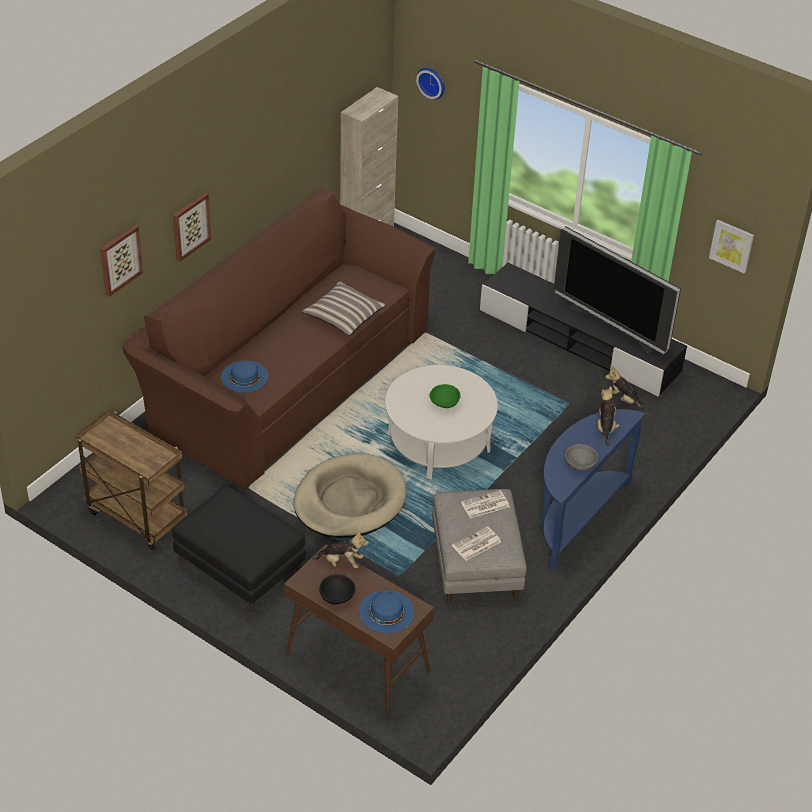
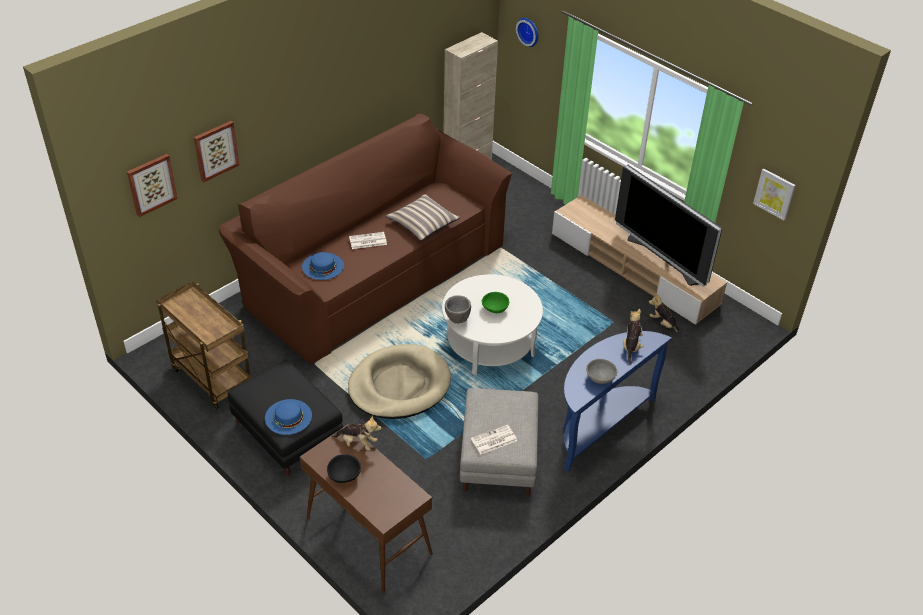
camera: 10 degrees right, 0 degrees up
(190, 226) = (290, 130): picture -> picture (151, 184)
(386, 611) = (386, 496): blue hat -> blue hat (288, 417)
(406, 420) = (457, 320): none -> grey bowl
(484, 505) = (510, 405): newspaper -> newspaper (367, 241)
(579, 342) = (634, 269): black tv stand -> beige tv stand

